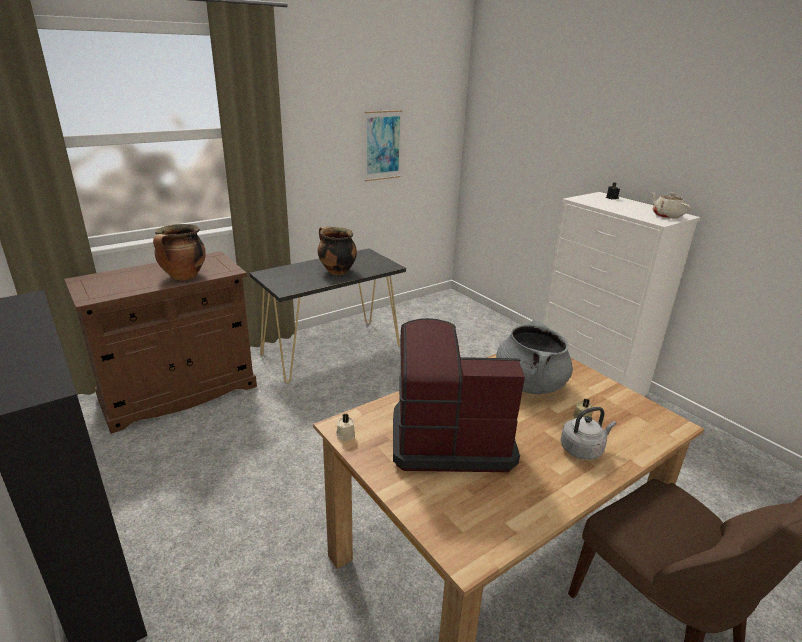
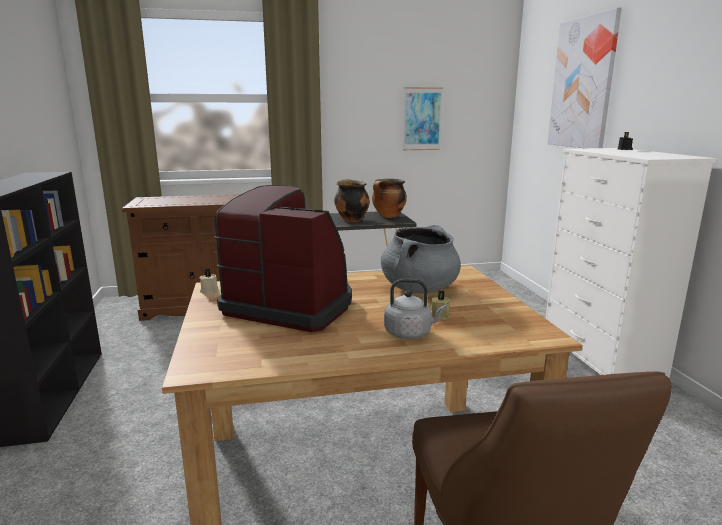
camera: 25 degrees right, 10 degrees down
(184, 277) = (211, 201): cooking pot -> cooking pot (388, 216)
(554, 121) = (582, 83): none -> picture
(666, 215) = (668, 156): beige teapot -> none

